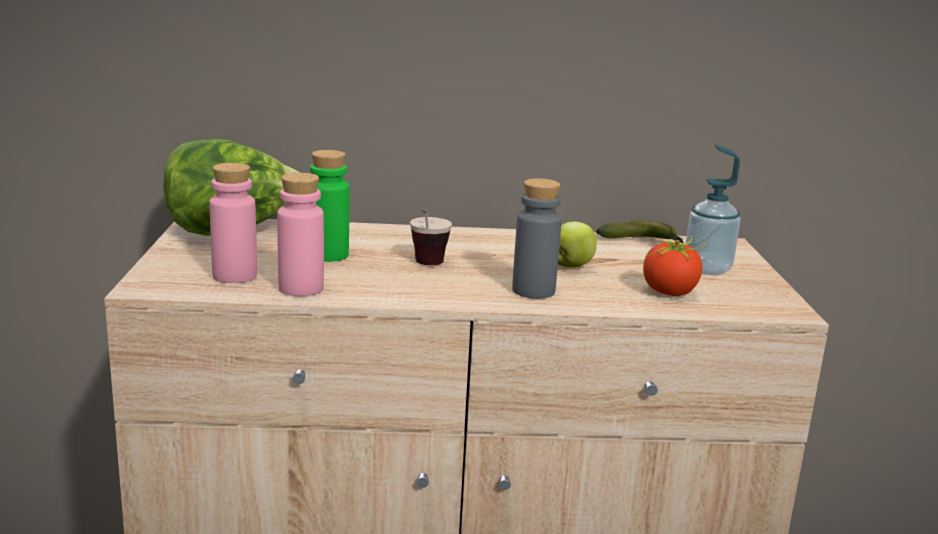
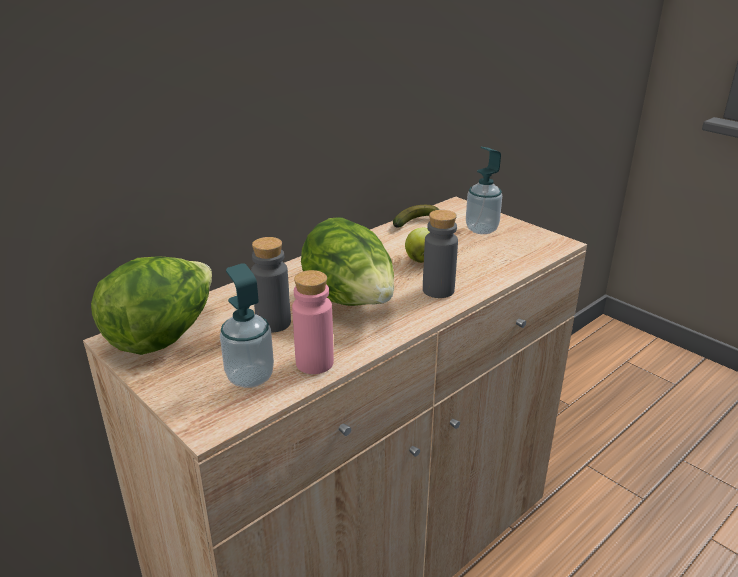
camera: 40 degrees left, 10 degrees up
(234, 276) = (250, 377): pink bottle -> soap dispenser
(328, 255) = (273, 323): green bottle -> grey bottle
(426, 267) = (350, 302): cup -> lettuce
(669, 292) = (496, 256): tomato -> none

